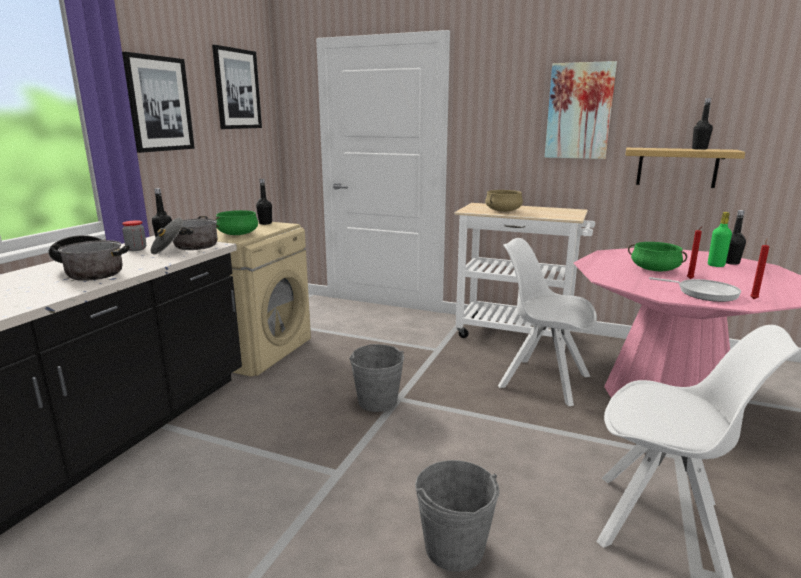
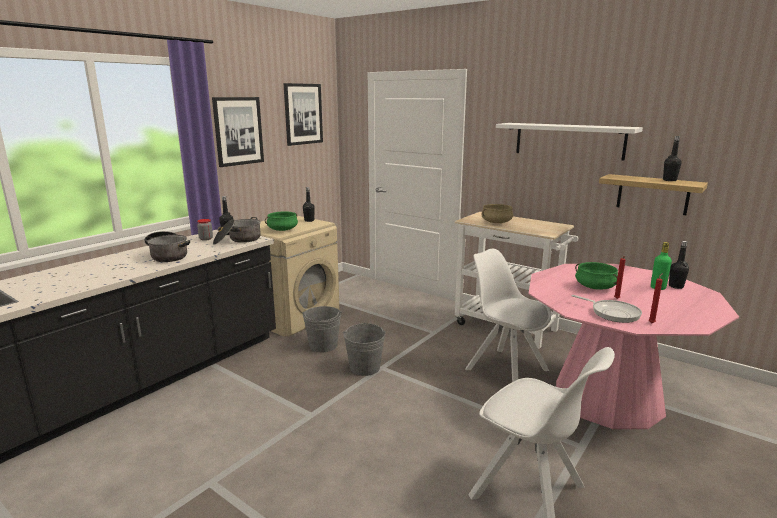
camera: 15 degrees right, 0 degrees up
(454, 548) = (363, 478): grey bucket -> grey bucket (323, 345)
(579, 111) = (569, 140): picture -> white shelf

